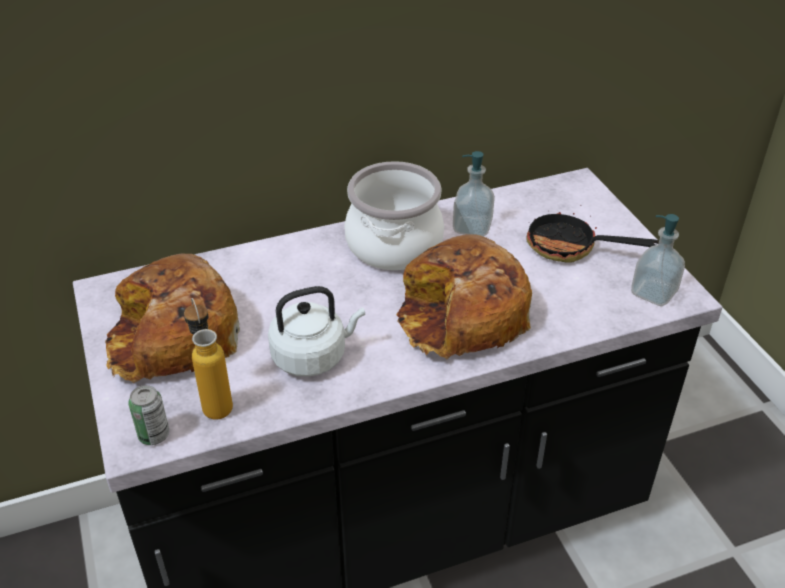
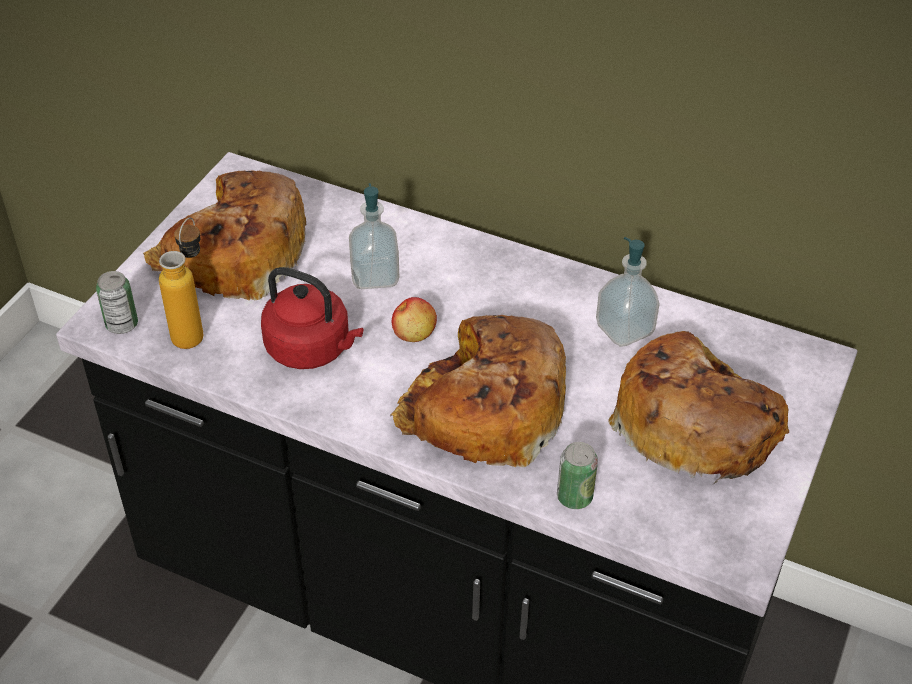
camera: 45 degrees right, 5 degrees up
(313, 356) = (312, 349): white kettle -> red kettle
(363, 305) = (414, 333): none -> apple
(393, 244) = (522, 294): cooking pot -> none
(571, 248) = (694, 422): frying pan -> bread
(573, 326) = (574, 497): none -> can
(653, 293) = (710, 530): soap dispenser -> soap dispenser (375, 276)

